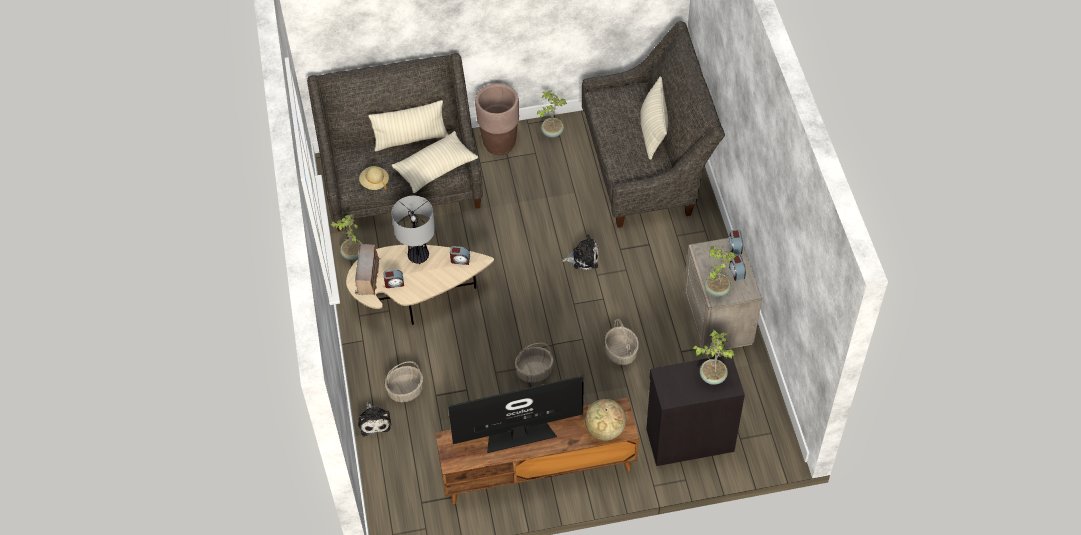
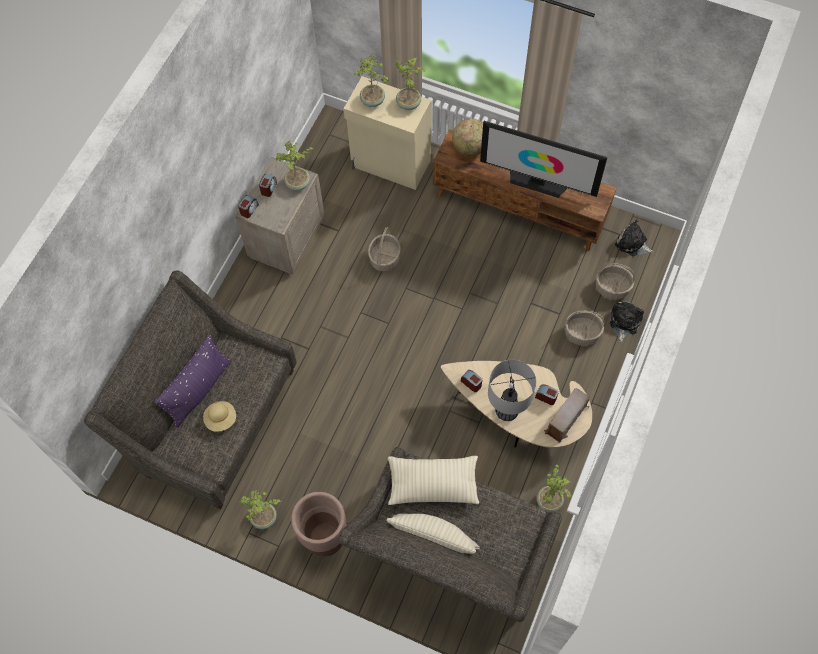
camera: 145 degrees left, 10 degrees up
(374, 182) = (503, 507): beige hat -> beige hat (221, 419)
(534, 371) = (465, 285): basket -> basket (612, 287)
(583, 258) = (346, 360): plush toy -> plush toy (632, 243)
(653, 130) = (199, 390): beige pillow -> purple pillow
(678, 393) = (409, 103): none -> potted plant
(689, 439) = (391, 164): black cabinet -> beige cabinet

